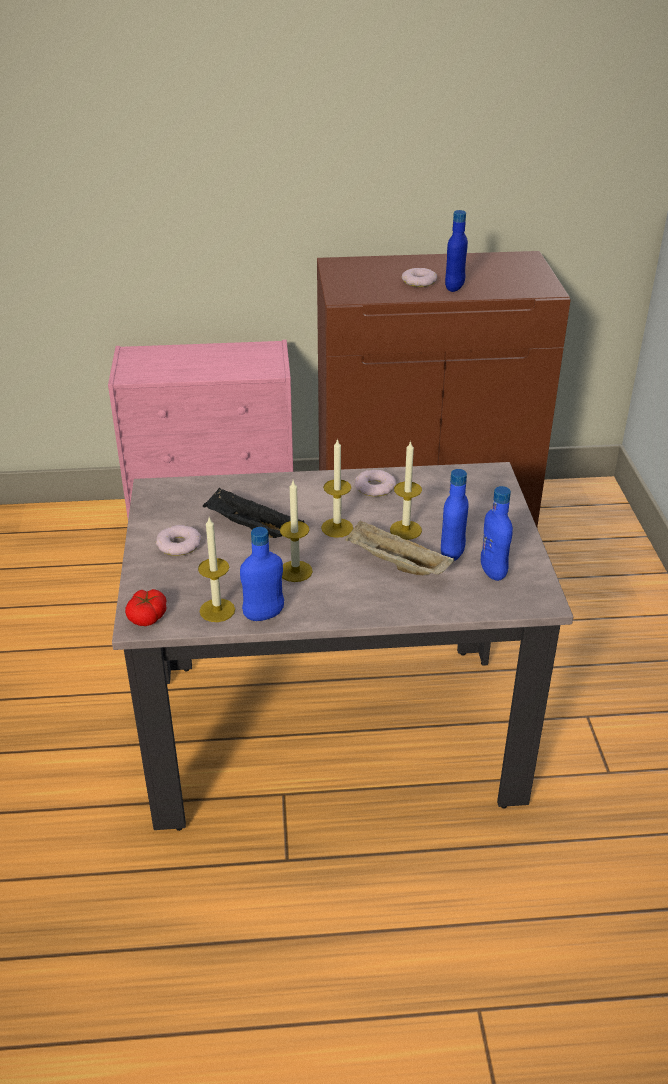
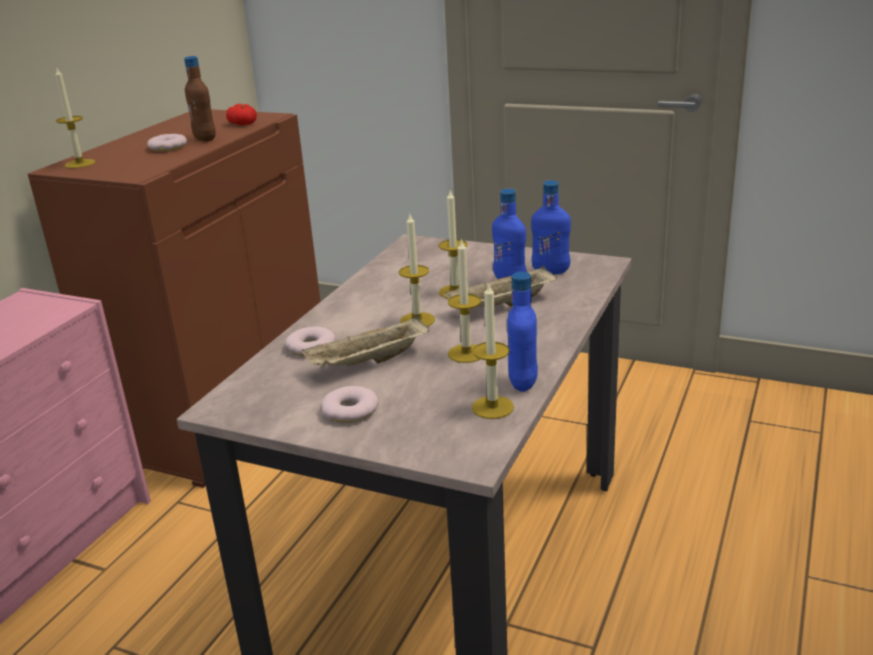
camera: 60 degrees left, 10 degrees down
(148, 616) = (466, 452): tomato -> tomato (243, 123)
(251, 528) = (368, 363): black tray -> beige tray
(351, 266) = (80, 164): none -> candle
(374, 487) = (372, 291): donut -> donut (311, 347)
(454, 287) = (205, 139): blue bottle -> brown bottle

